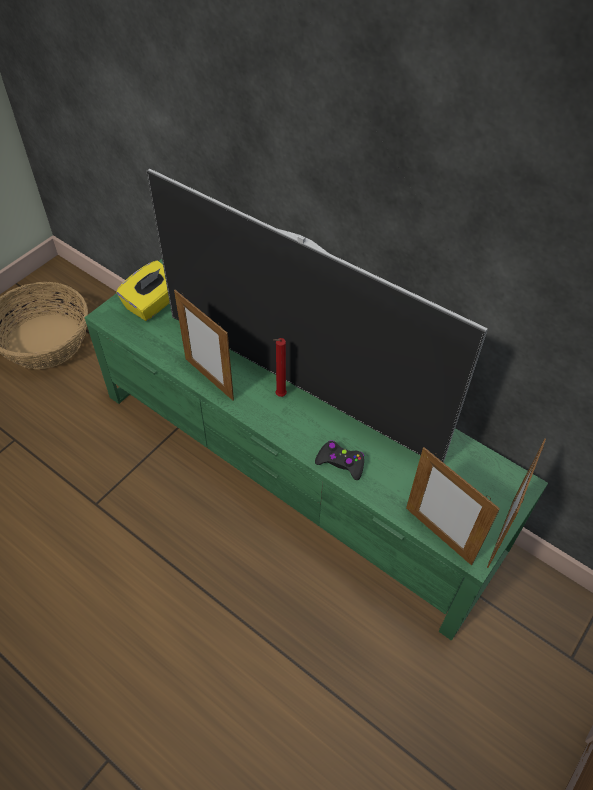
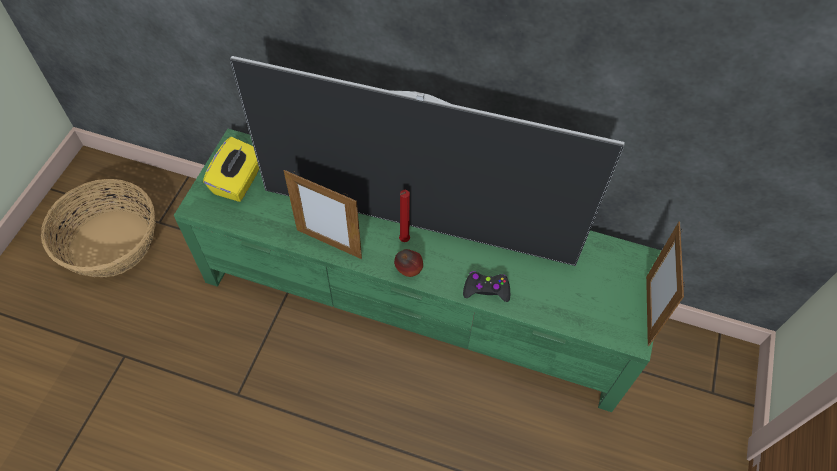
camera: 20 degrees left, 5 degrees up
(272, 424) = (408, 271): none -> apple
(438, 535) = (597, 330): picture frame -> none

